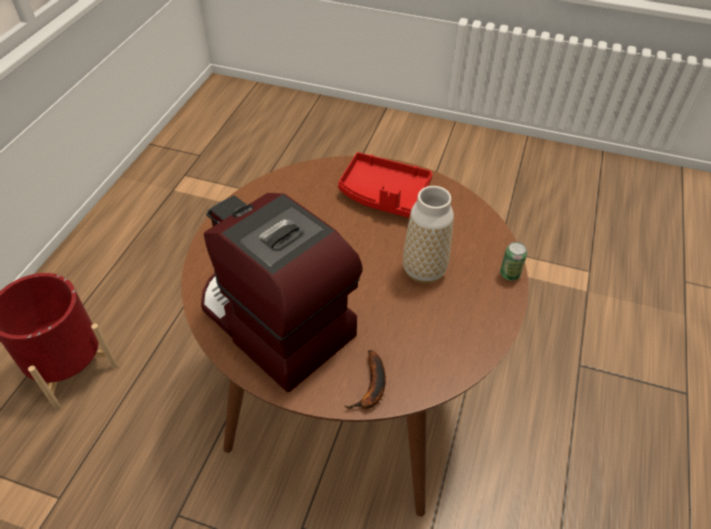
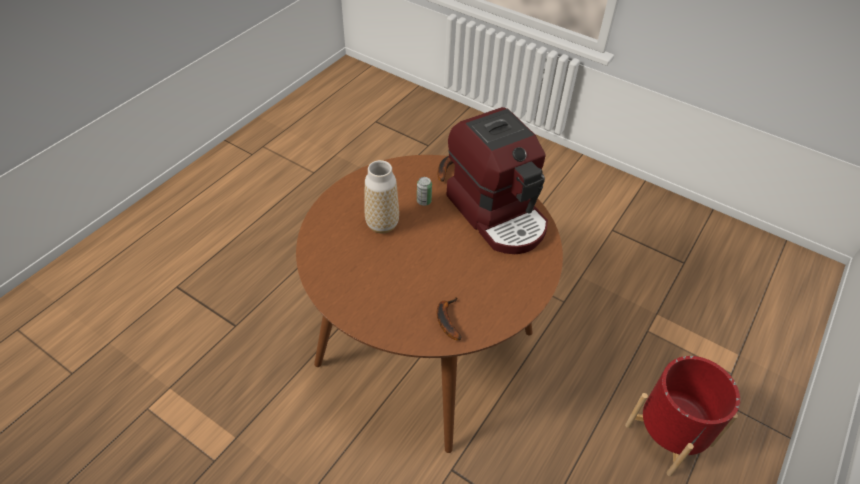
camera: 165 degrees left, 0 degrees up
(308, 188) = (446, 320): none -> banana
(383, 194) = (381, 296): red tray -> none
(509, 274) = (323, 209): can -> can (424, 201)

